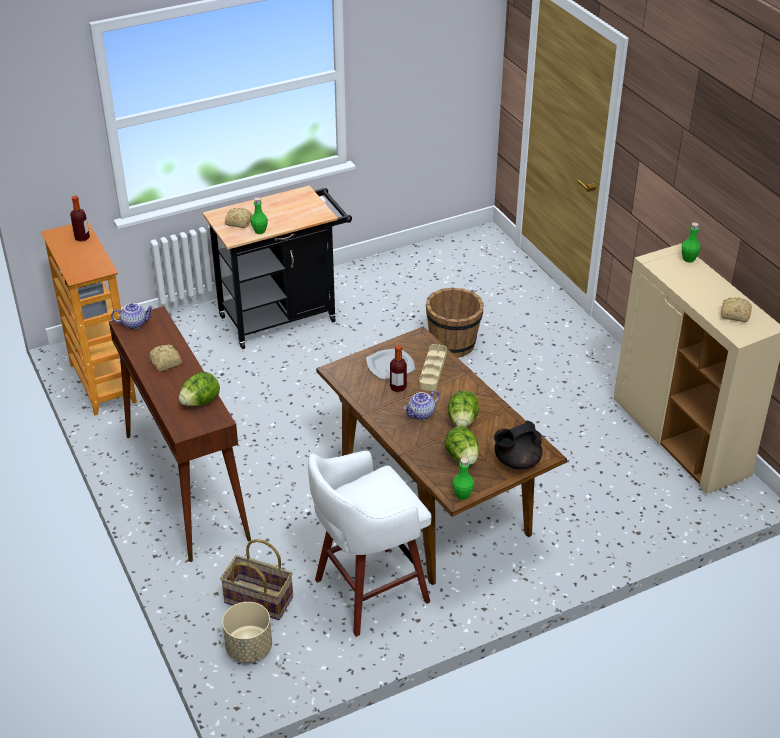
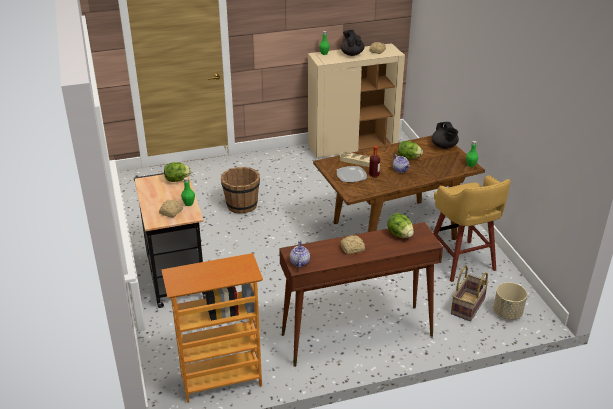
camera: 80 degrees left, 5 degrees down
(82, 238) = (190, 271): bottle -> none
(368, 592) = (461, 262): white stool -> yellow stool
(462, 457) = (440, 161): lettuce -> lettuce (177, 180)
(705, 287) = (351, 54): none -> black teapot

